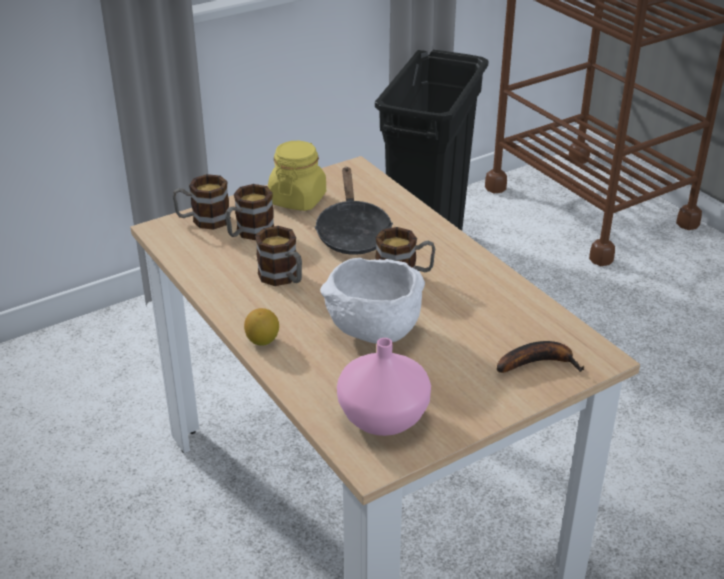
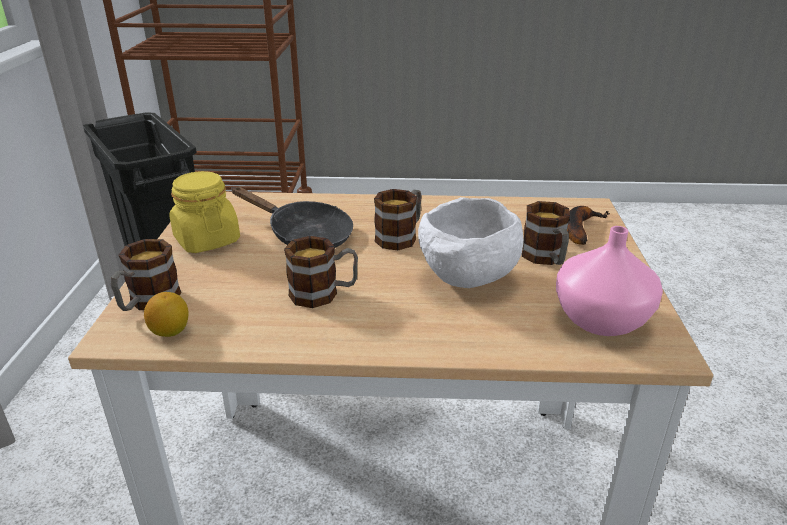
camera: 55 degrees left, 5 degrees down
(249, 233) = (218, 284): mug -> mug (546, 259)
(262, 341) = (415, 343): lemon -> lemon (170, 331)

